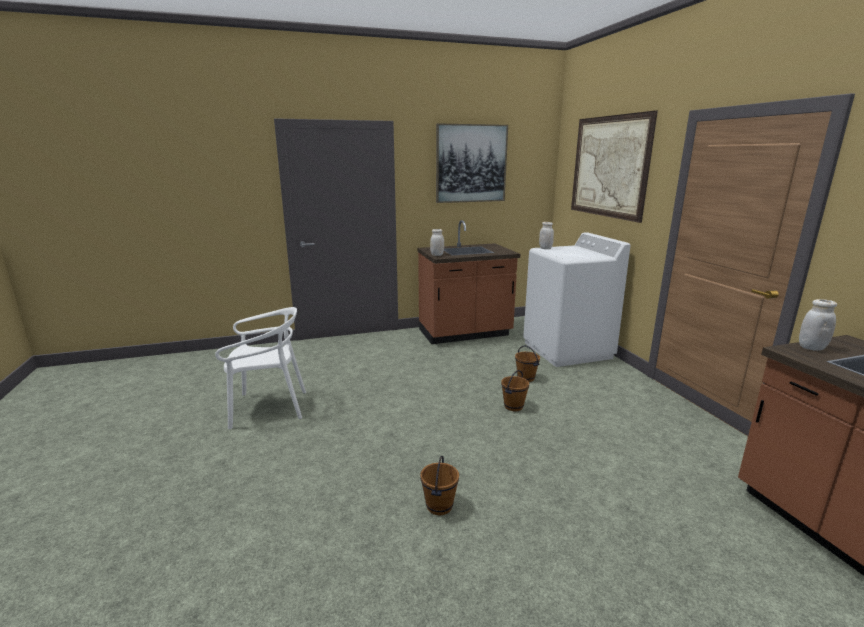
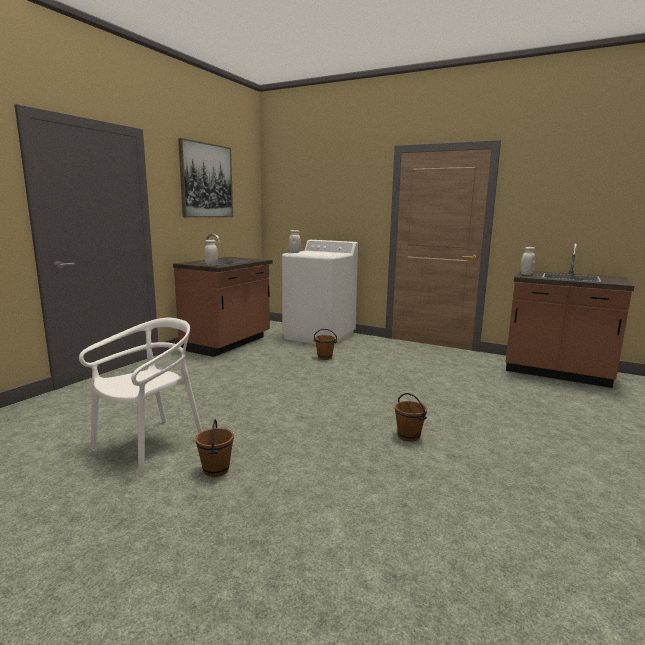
camera: 45 degrees left, 5 degrees down
(513, 406) = (347, 374): brown bucket -> brown bucket (215, 470)
(609, 167) = (324, 186): picture -> none

